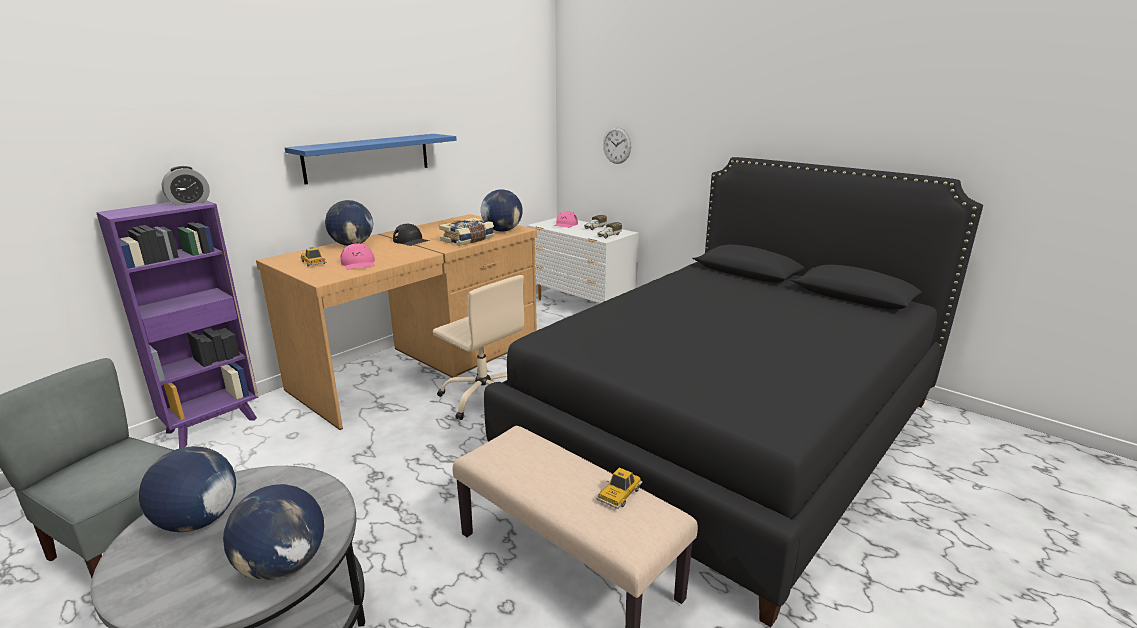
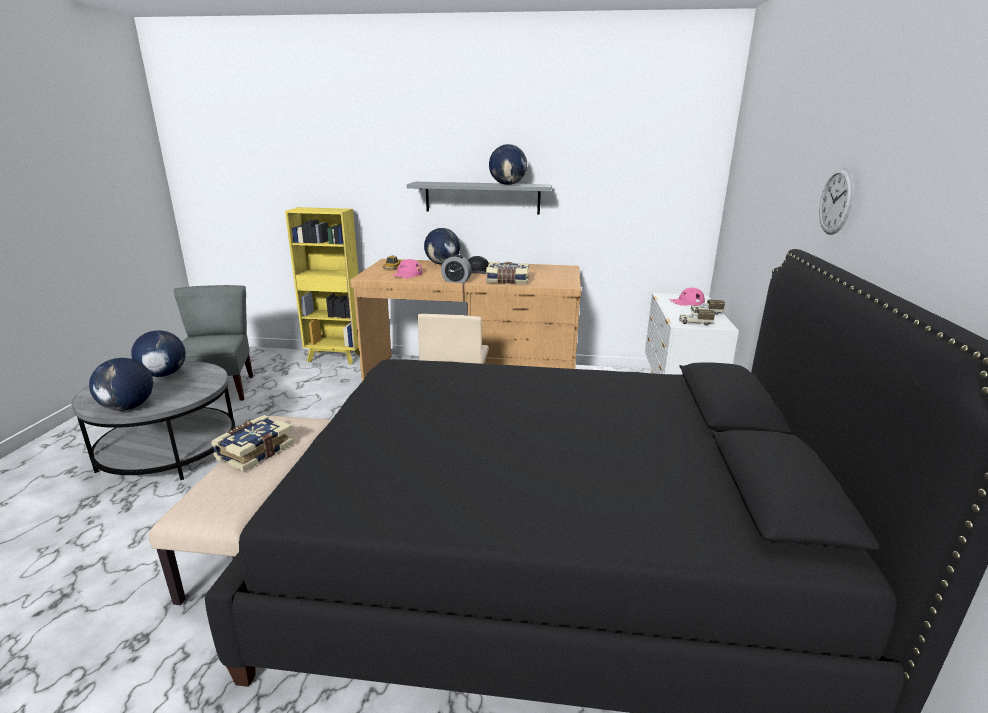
camera: 55 degrees right, 0 degrees up
(189, 203) = (336, 209): alarm clock -> alarm clock (456, 281)
(214, 425) = (335, 358): purple bookcase -> yellow bookcase
(368, 157) = (482, 198): blue shelf -> grey shelf
(502, 230) = (552, 282): globe -> globe (507, 184)
(548, 477) = (254, 451): none -> book
(617, 145) = (748, 220): wall clock -> wall clock (836, 201)
(619, 494) = (245, 487): toy car -> none

